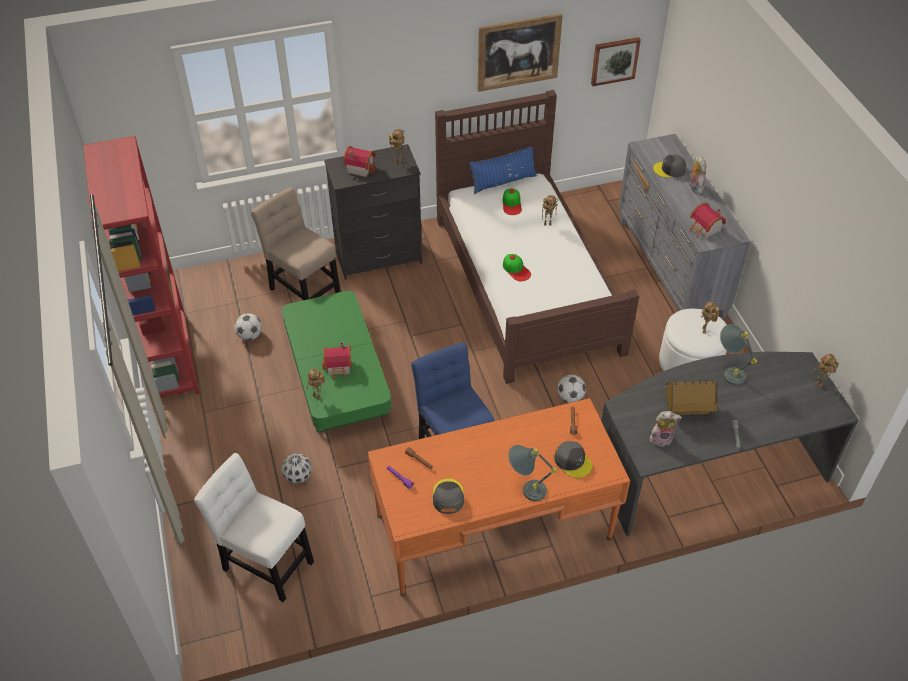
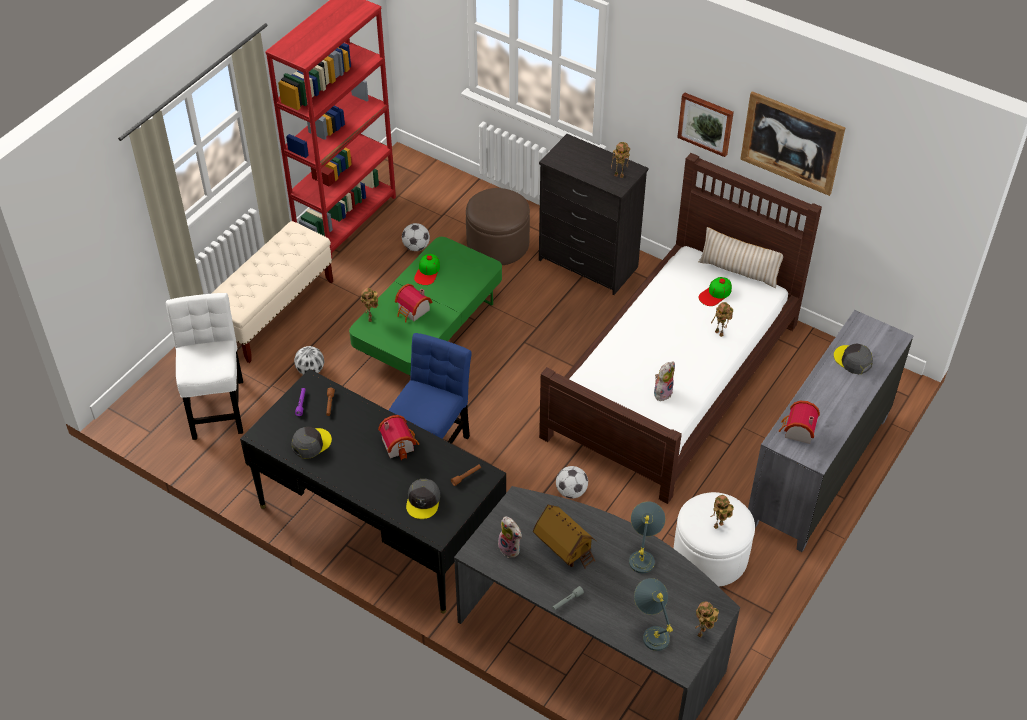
camera: 50 degrees right, 0 degrees up
(209, 462) = (273, 311): none -> beige bench
(303, 290) = (498, 244): beige chair -> brown ottoman
(360, 167) = (583, 159): toy house -> toy house (399, 444)
(493, 527) = (379, 524): orange desk -> black desk
(503, 182) = (738, 271): blue pillow -> beige pillow
(516, 269) = (636, 347): cap -> cap (427, 272)
(525, 489) = (365, 487): grey table lamp -> grey table lamp (651, 631)
(614, 60) = (902, 217): picture -> picture (706, 123)
(694, 187) = (850, 391): plush toy -> plush toy (662, 392)

